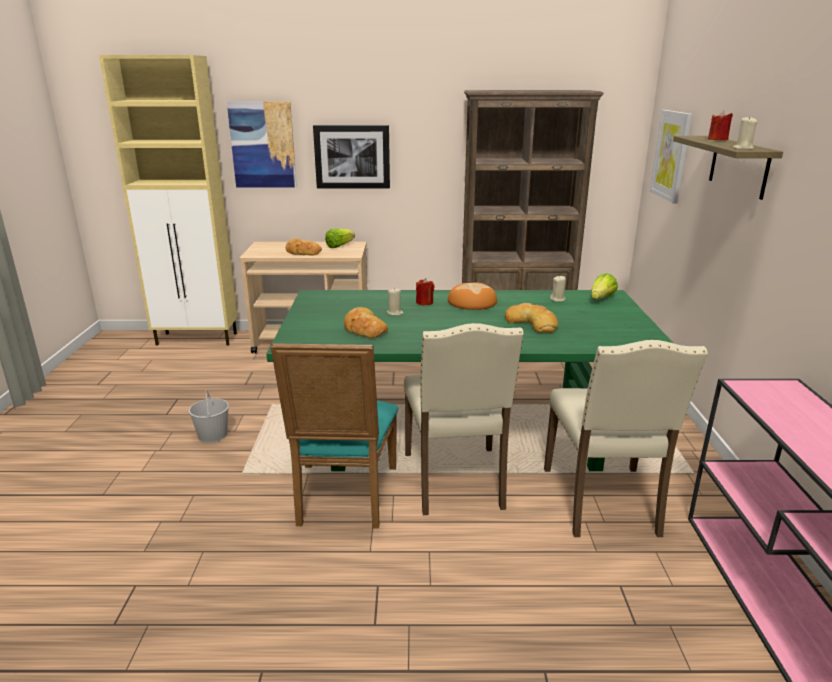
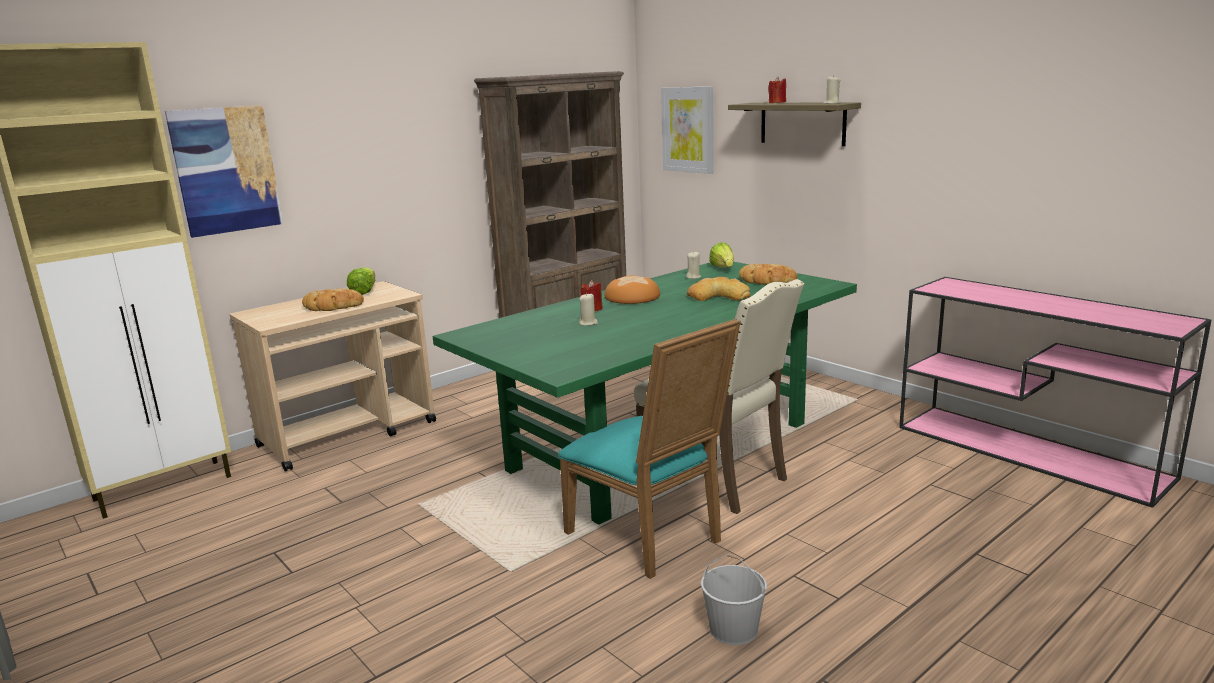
camera: 40 degrees left, 5 degrees down
(212, 434) = (401, 560): white bucket -> white bucket (732, 629)
(352, 157) = (351, 172): picture -> none
(364, 328) = (594, 341): bread -> bread (766, 281)
(603, 502) = (838, 443): beige chair -> none

